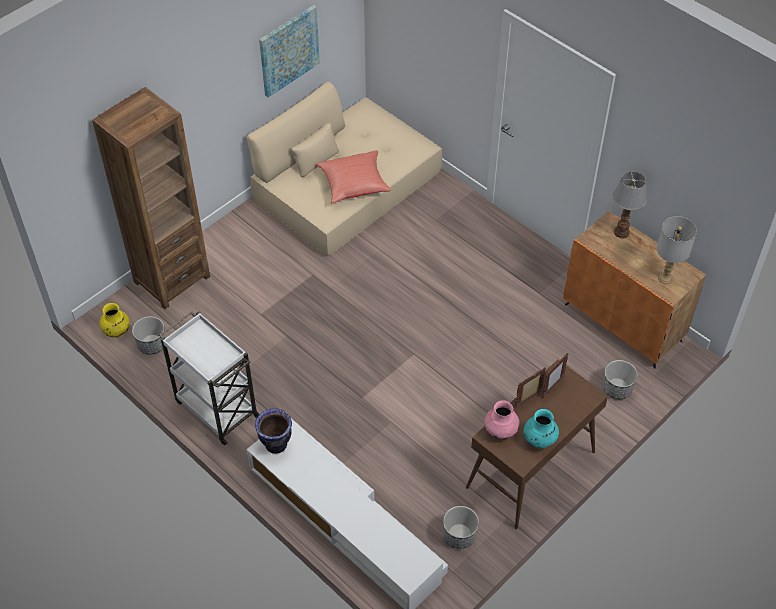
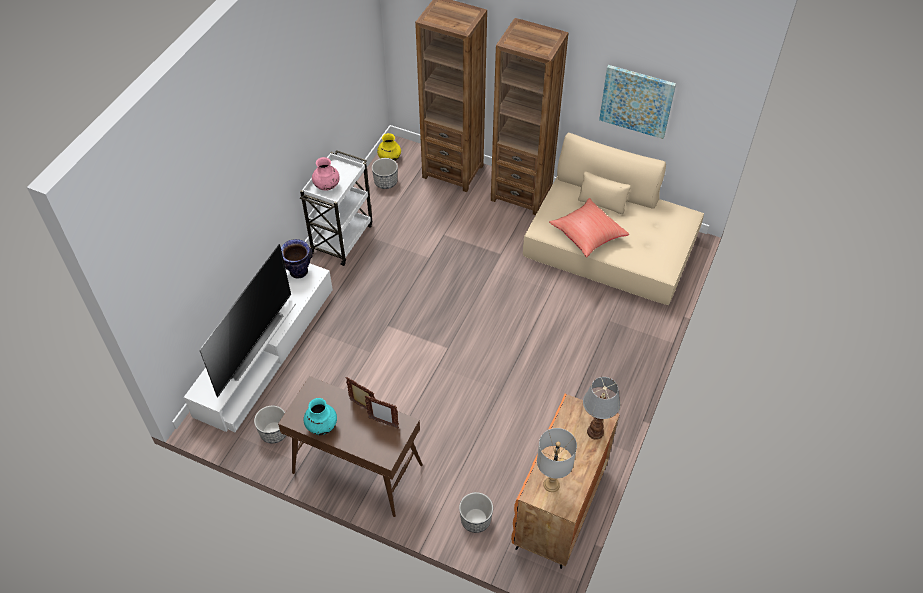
camera: 70 degrees right, 0 degrees up
(239, 232) = (521, 194): none -> brown bookcase
(361, 512) = (251, 343): none -> television
(500, 431) = (322, 395): pink vase -> pink vase (327, 186)

